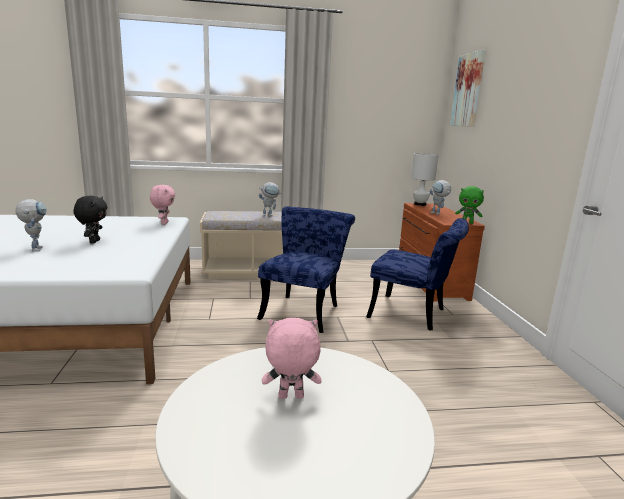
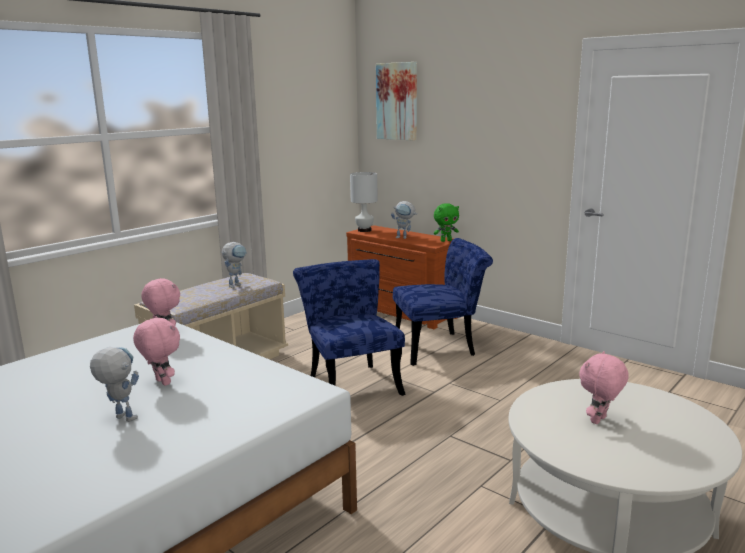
camera: 40 degrees left, 0 degrees up
(94, 241) = (161, 382): black plush toy -> pink plush toy

